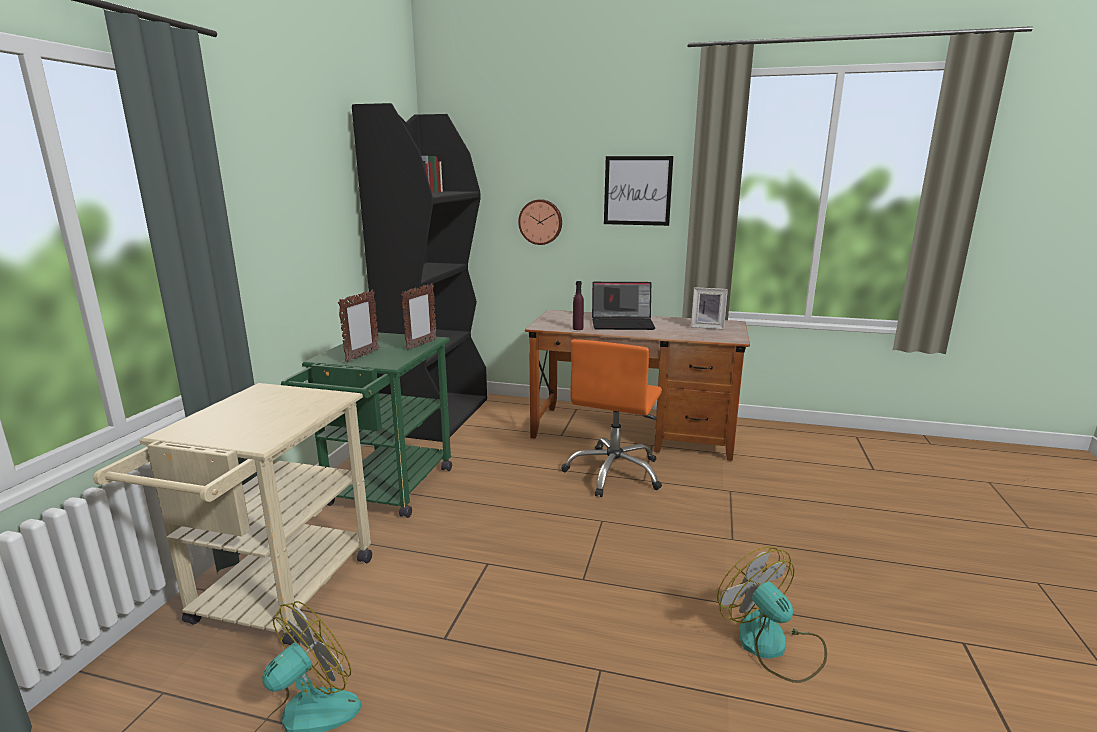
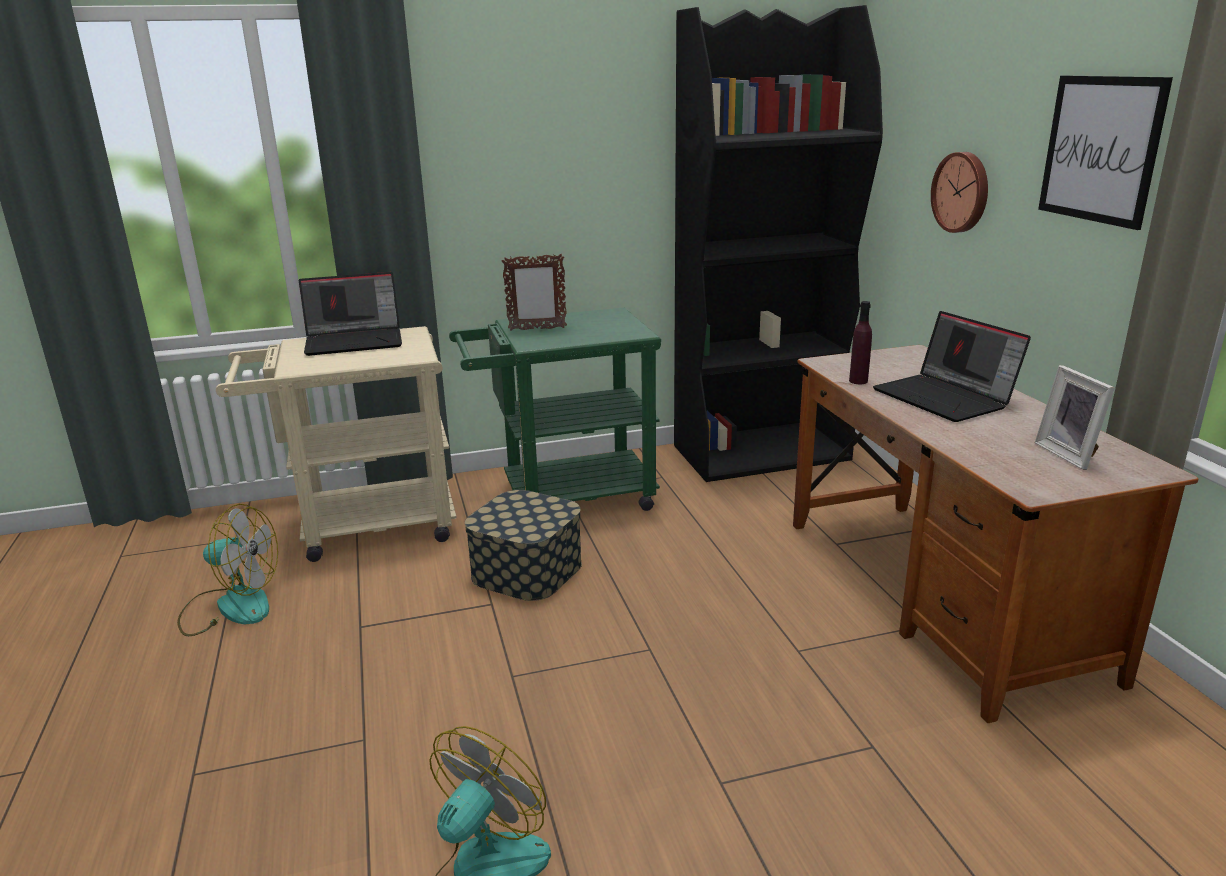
camera: 60 degrees right, 5 degrees up
(236, 410) = (355, 341): none -> laptop
(421, 345) = (610, 336): picture frame -> none
(462, 536) = (527, 570): none -> storage box
(614, 473) = (786, 619): orange office chair -> none

